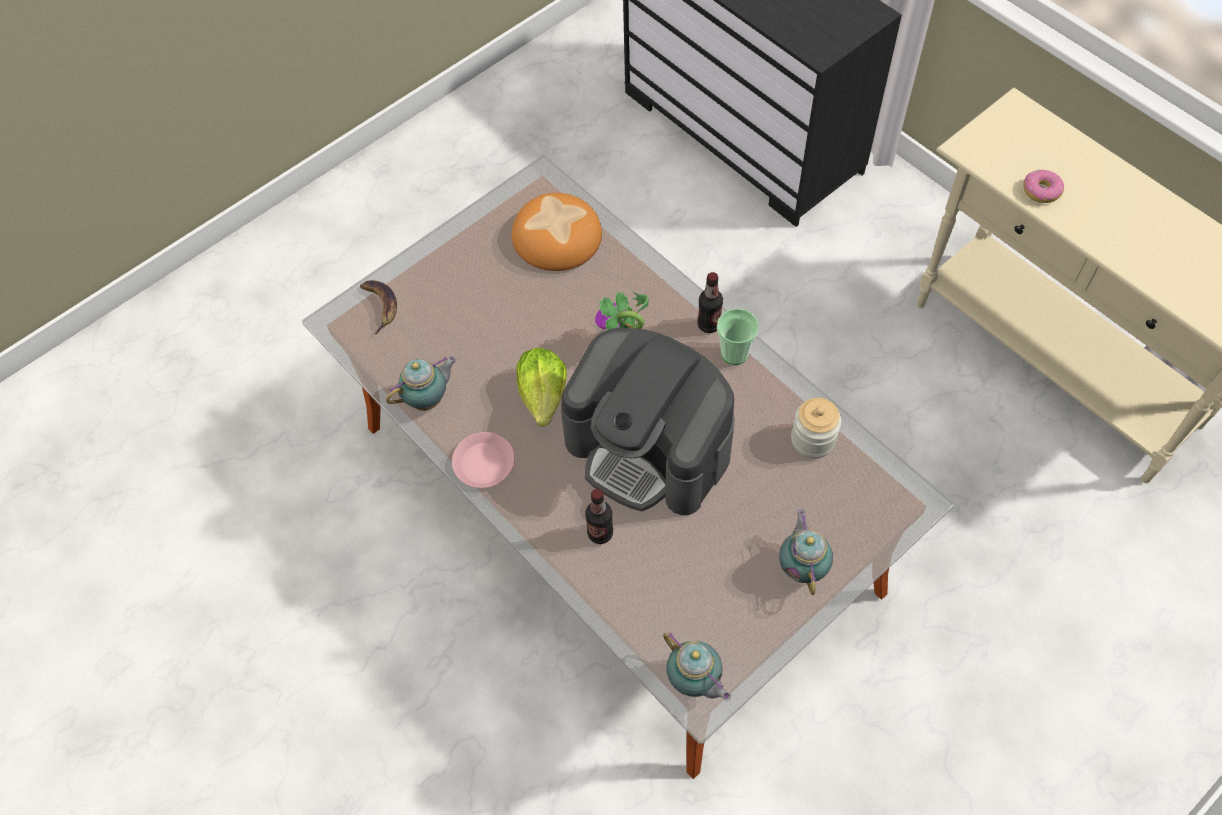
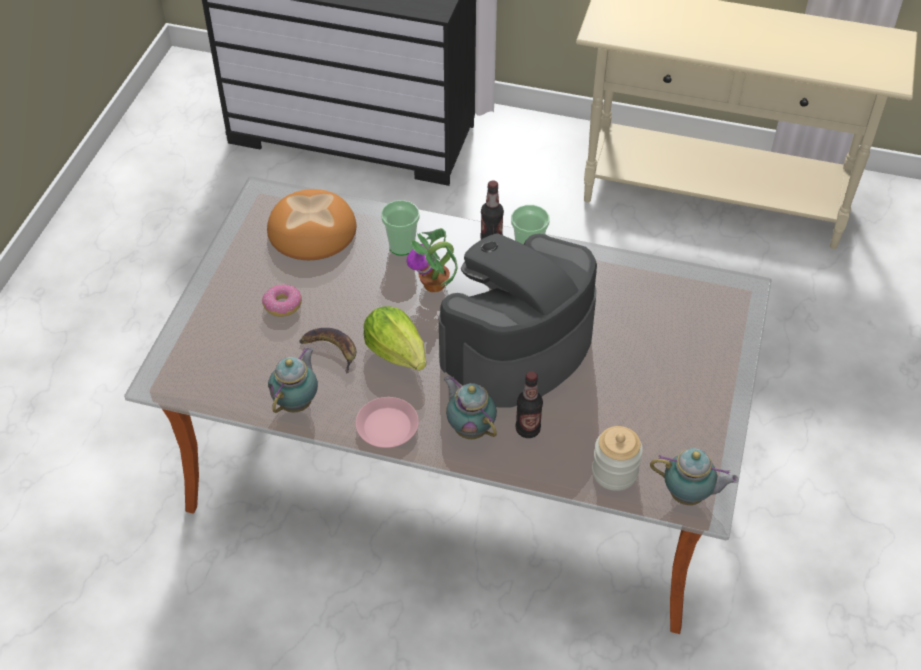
camera: 35 degrees left, 10 degrees down
(381, 306) = (193, 350): banana -> banana (331, 349)
(623, 291) = (401, 246): none -> cup
(649, 448) = (516, 348): coffee machine -> coffee machine turned 135 degrees clockwise
(802, 566) = (701, 373): teapot -> teapot (470, 428)
(813, 439) = (636, 283): jar -> jar (614, 472)
(1041, 191) = (673, 39): donut -> donut (283, 305)

